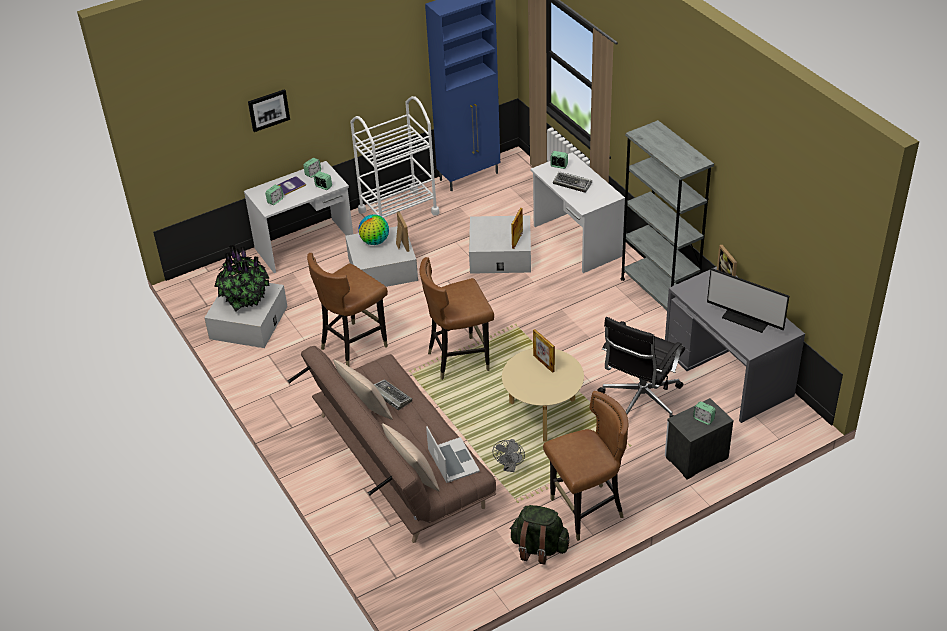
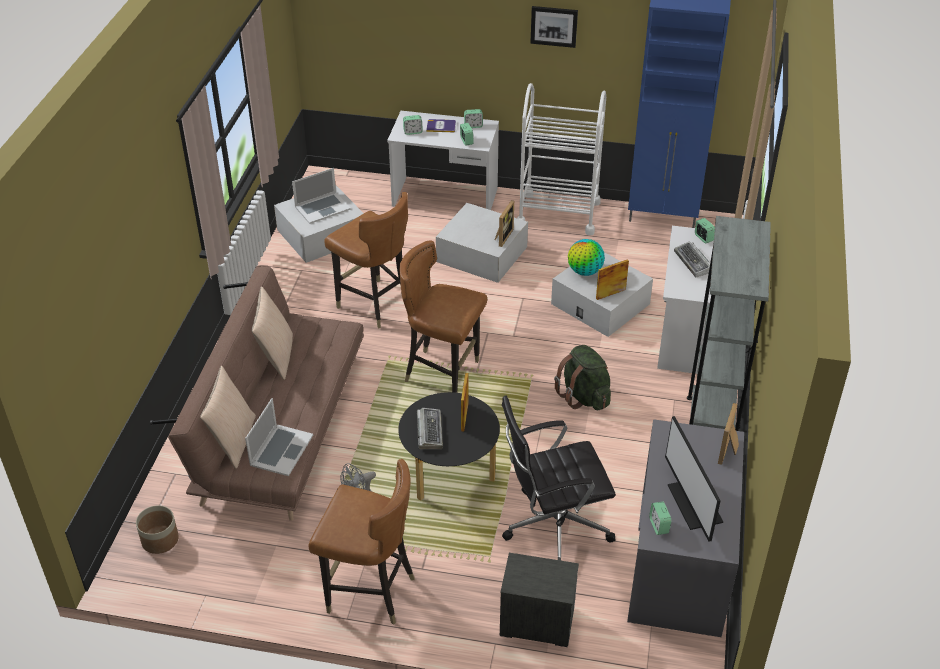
camera: 40 degrees right, 0 degrees up
(245, 298) = (322, 208): potted plant -> laptop
(268, 110) = (442, 35): picture -> picture (554, 26)
(353, 345) = (374, 304): brown chair -> brown chair turned 135 degrees counterclockwise
(375, 241) = (484, 222): globe -> globe (585, 271)
(391, 396) = (308, 359): keyboard -> keyboard (429, 431)
(416, 580) = (160, 539): none -> planter
(539, 548) = (287, 592): green backpack -> green backpack (584, 396)
(543, 414) = (449, 473): beige coffee table -> black coffee table
(703, 419) = (543, 579): alarm clock -> alarm clock (659, 526)

